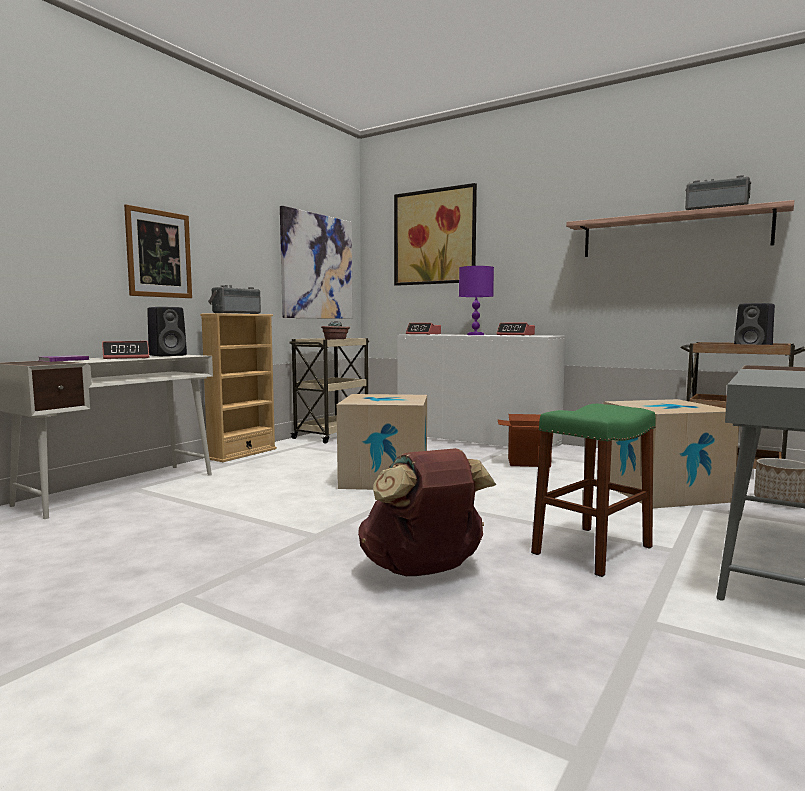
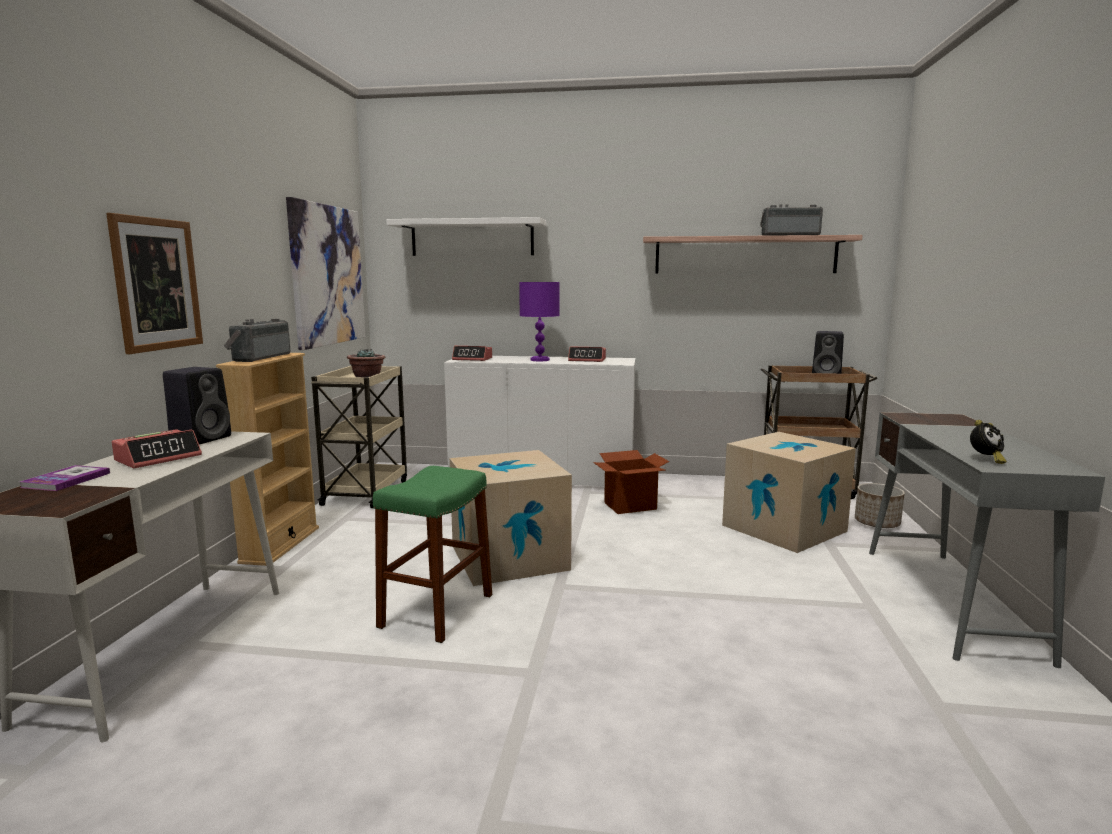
camera: 25 degrees left, 5 degrees up
(424, 570) = (700, 695): brown backpack -> none
(434, 237) = (472, 238): picture -> white shelf
(592, 550) = (809, 622): green stool -> green stool (437, 610)
(760, 381) = (985, 460): none -> alarm clock

